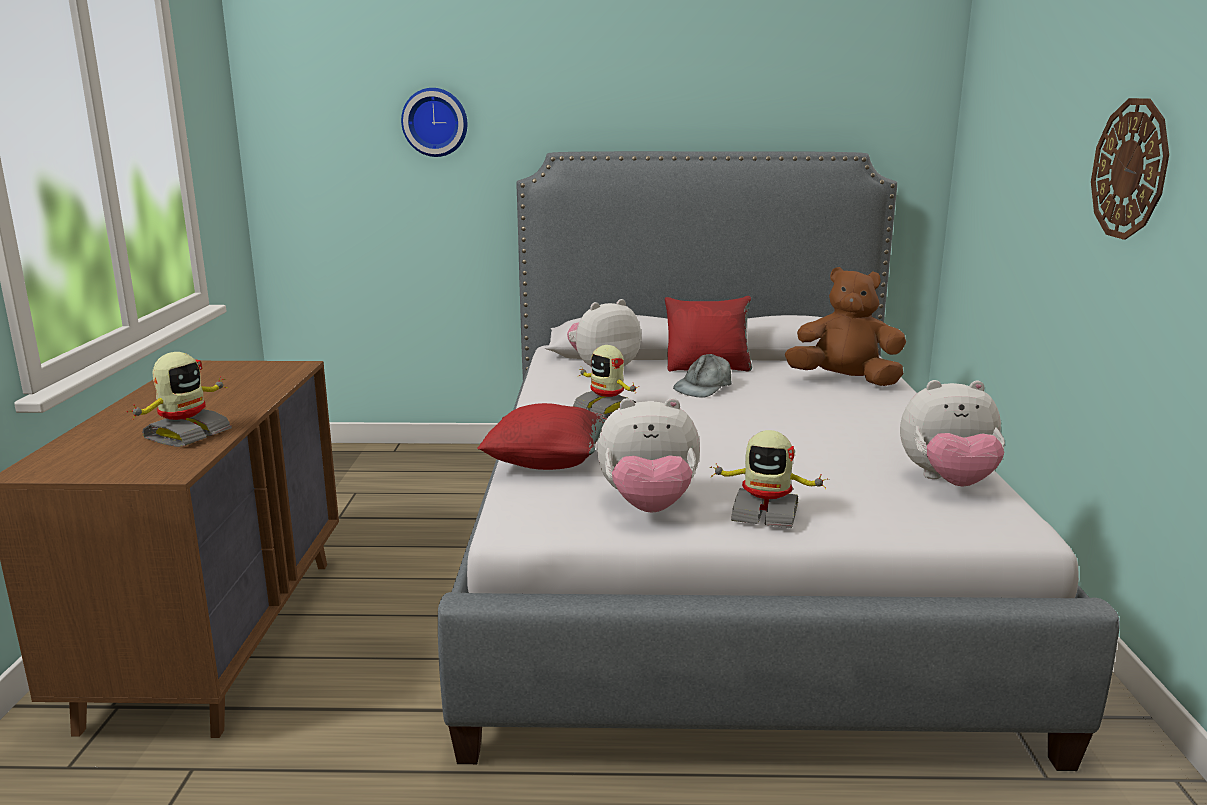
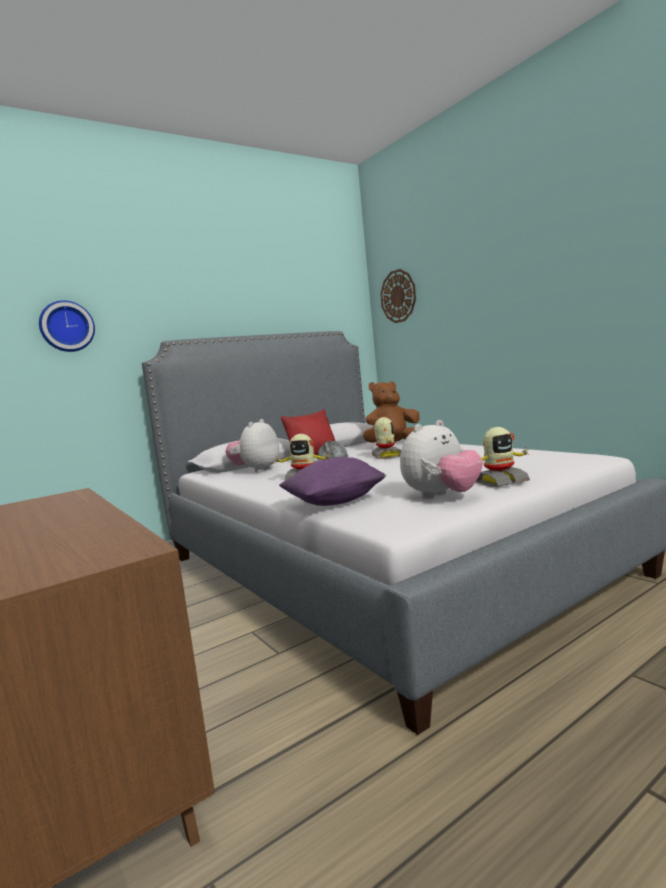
camera: 35 degrees left, 10 degrees down
(186, 435) = (82, 535): toy robot -> toy robot (387, 456)
(547, 463) = (334, 502): red pillow -> purple pillow
(948, 482) = (532, 454): plush toy -> none
(1130, 169) = (532, 294): wall clock -> wall clock (398, 296)

